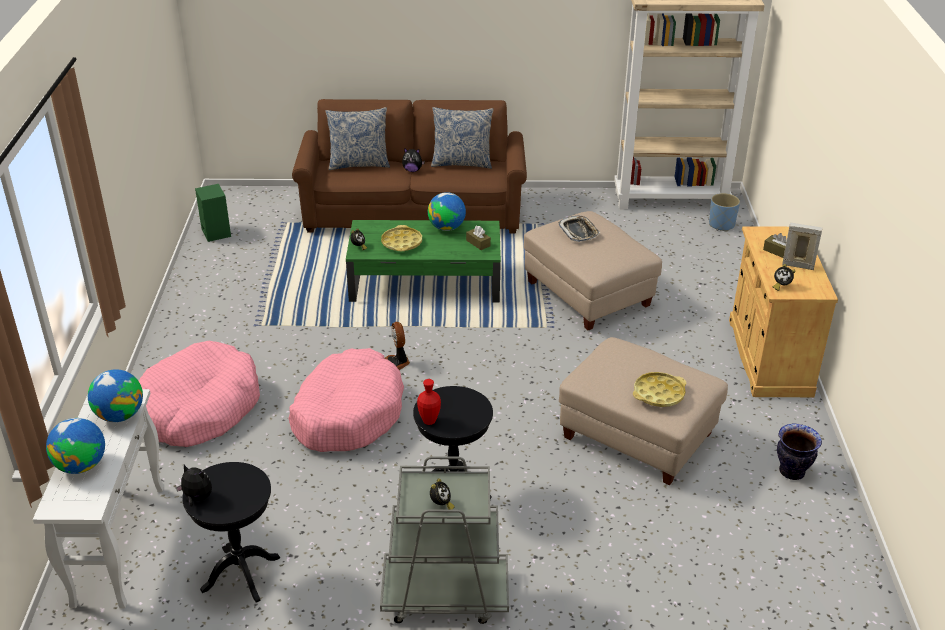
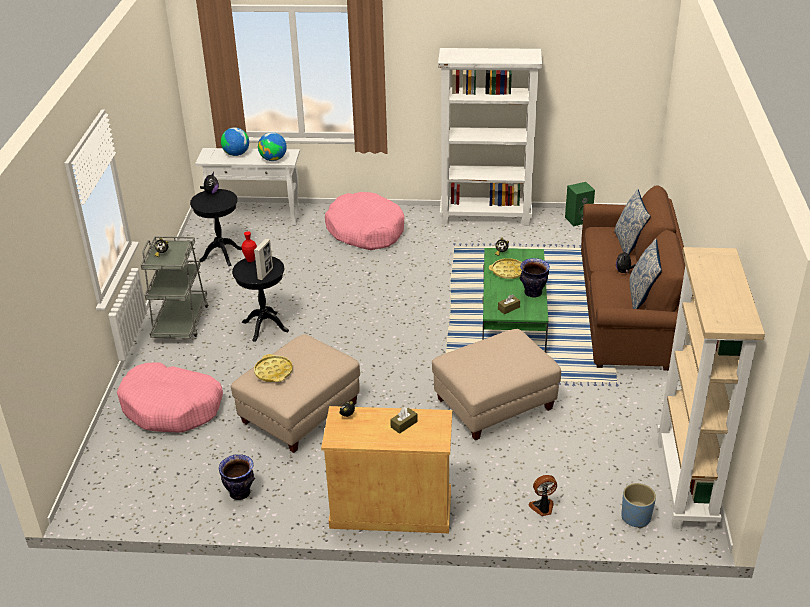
camera: 95 degrees right, 0 degrees up
(188, 300) = (486, 216): none -> white bookcase
(347, 413) = (350, 284): pink dog bed -> pink dog bed (172, 407)
(397, 363) = (404, 304): fan -> fan (542, 508)
(447, 228) = (533, 293): globe -> vase
(578, 231) = (510, 352): tray -> none
(797, 266) = (378, 432): picture frame -> picture frame (265, 273)

